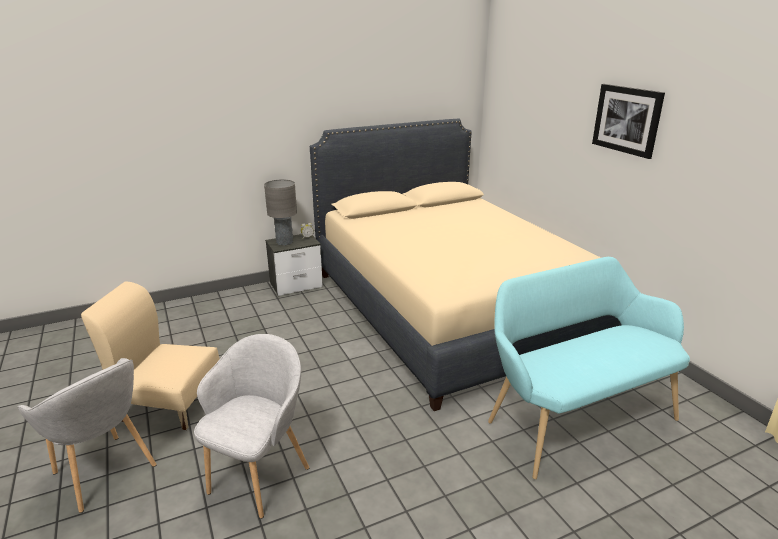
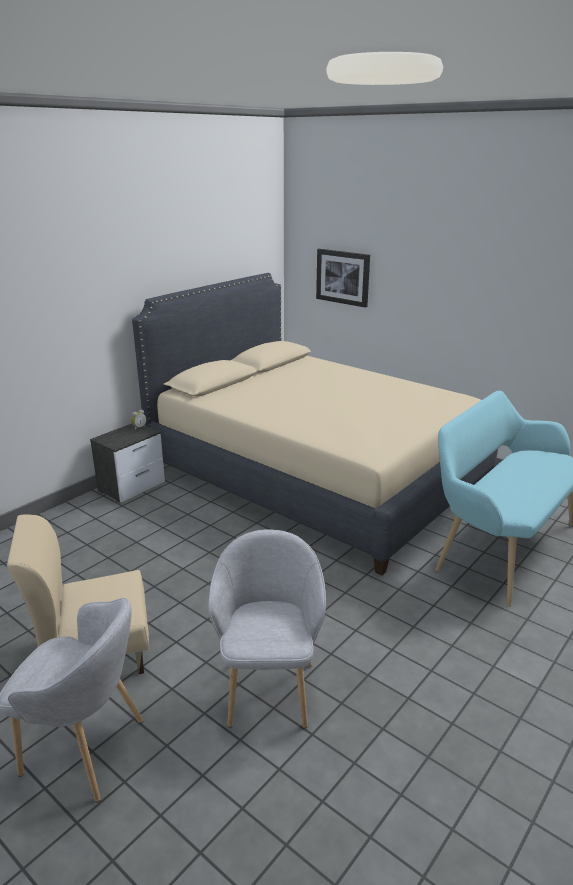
camera: 25 degrees left, 0 degrees up
(284, 242) = (117, 438): grey table lamp -> none
(627, 120) = (467, 262): picture -> picture (343, 277)

